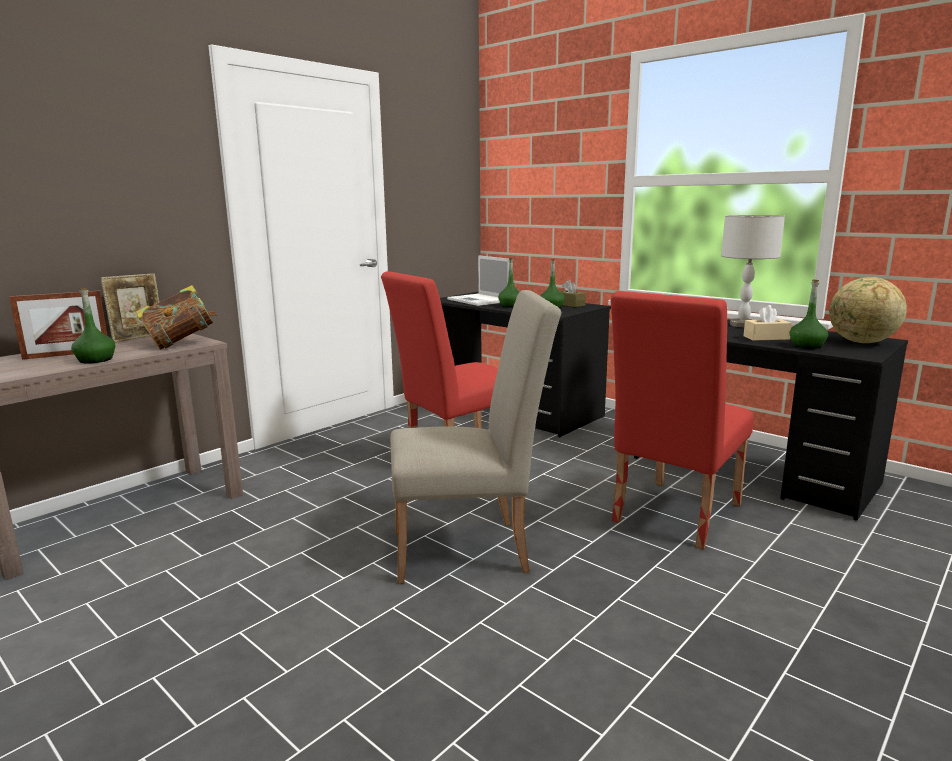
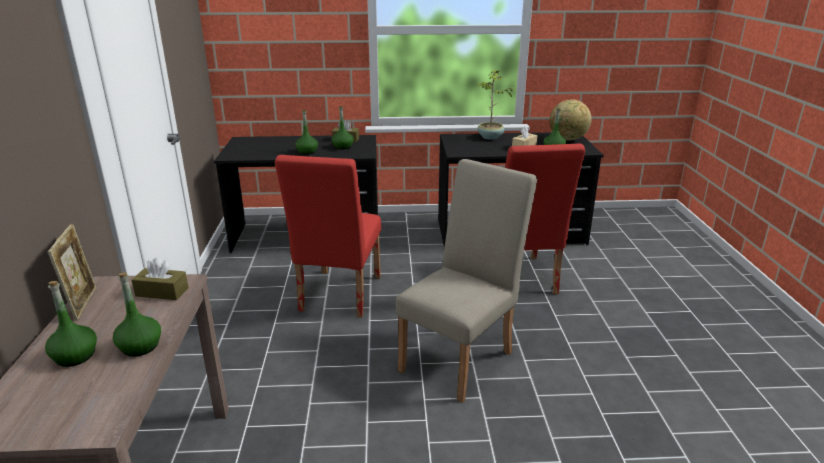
camera: 45 degrees left, 10 degrees up
(67, 354) = (75, 356): picture frame -> green bottle
(180, 343) = (162, 292): book -> brown tissue box
(479, 300) = (265, 150): laptop -> none
(742, 325) = (490, 137): grey table lamp -> potted plant

